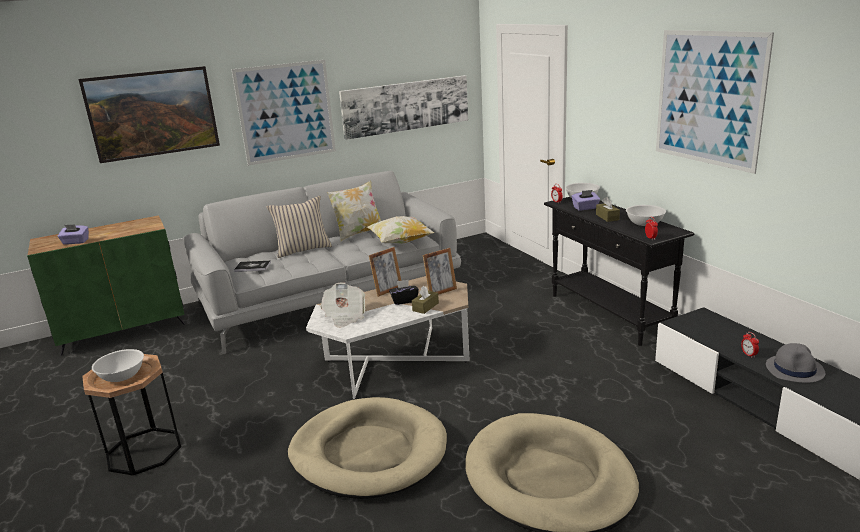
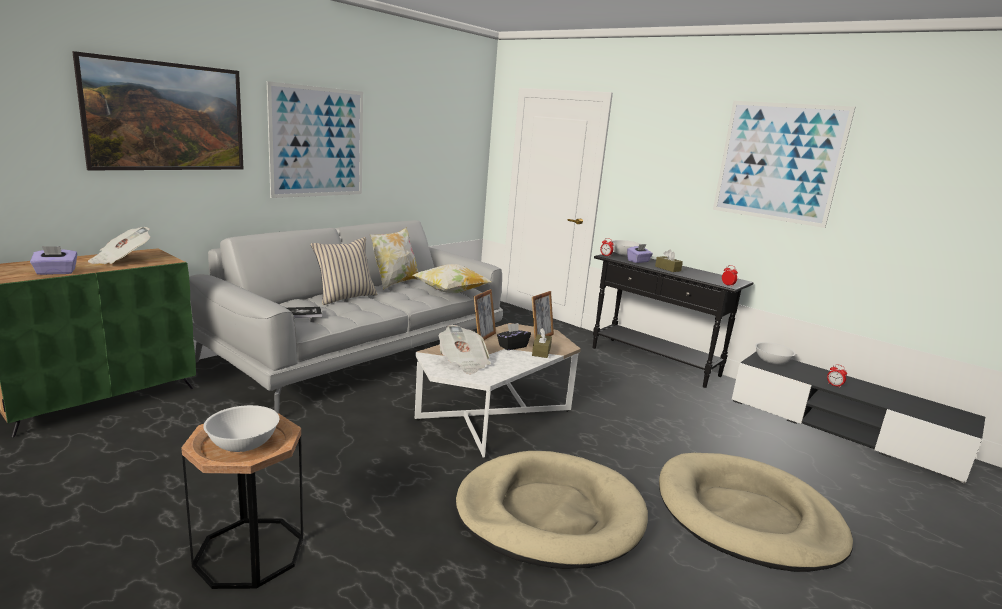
camera: 25 degrees left, 5 degrees down
(124, 229) = (121, 260): none -> newspaper
(406, 106) = (428, 156): picture -> none
(645, 224) = (706, 274): white bowl -> white bowl (772, 361)
(794, 369) = (878, 395): grey hat -> none

